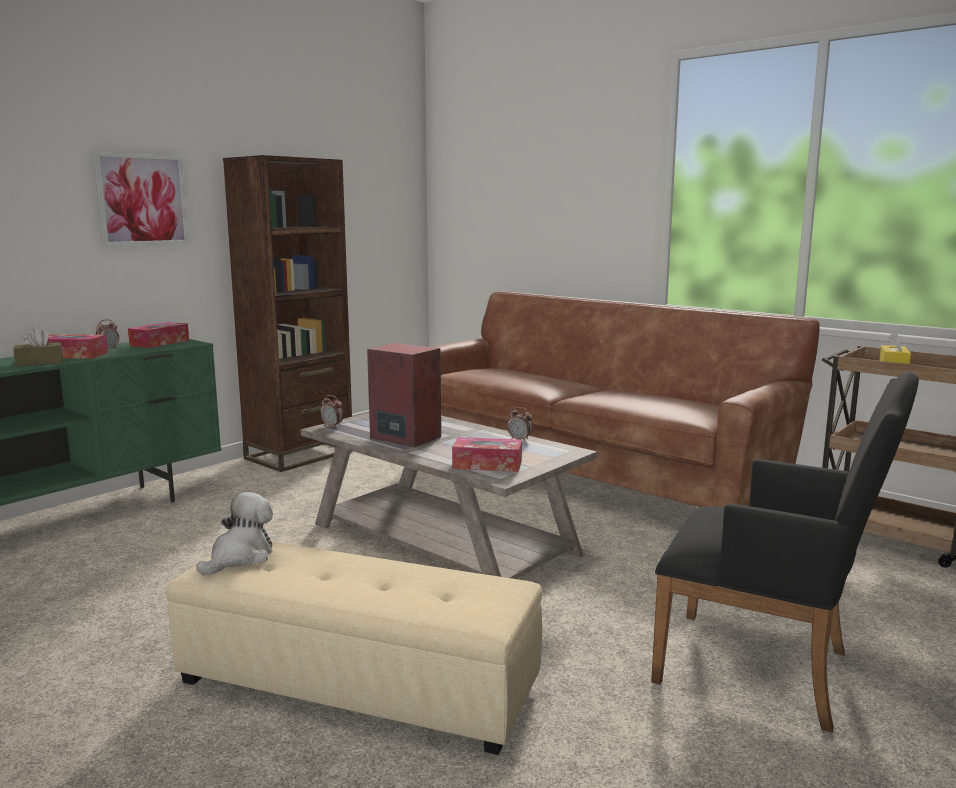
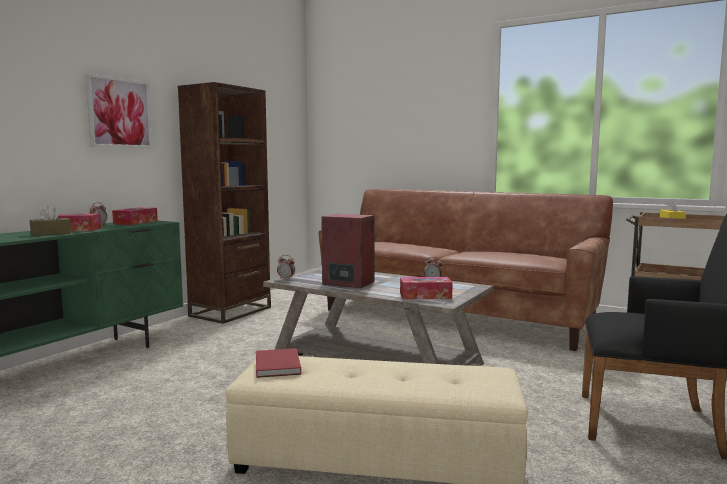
camera: 10 degrees left, 5 degrees down
(240, 557) = (276, 366): plush toy -> red book

